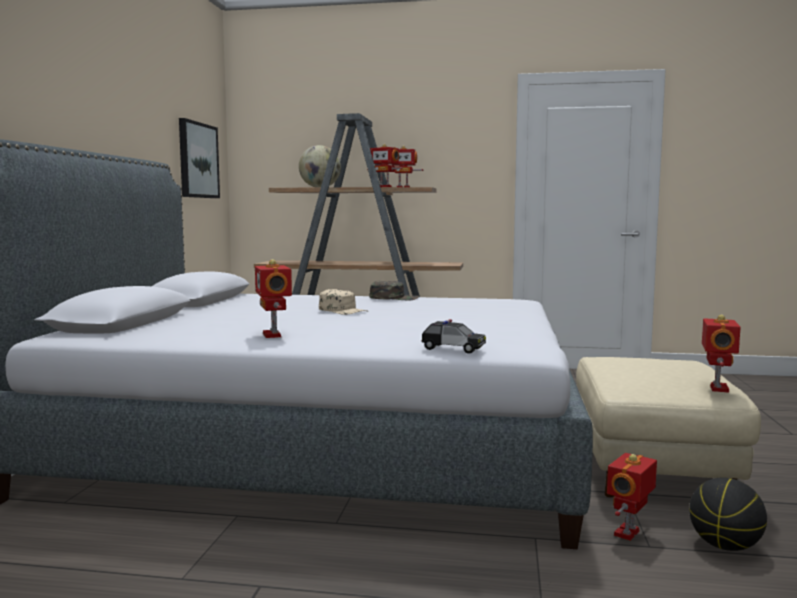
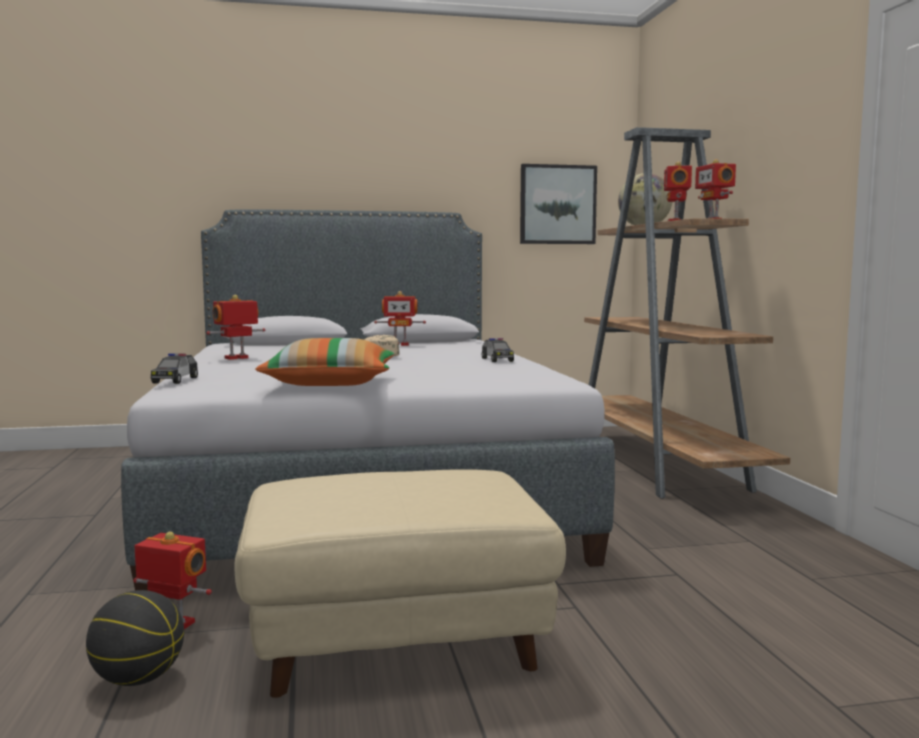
camera: 70 degrees right, 0 degrees up
(394, 298) = (497, 360): green cap -> toy car
(505, 324) = (331, 383): none -> pillow
(717, 388) = (294, 515): toy robot -> toy robot (400, 345)

